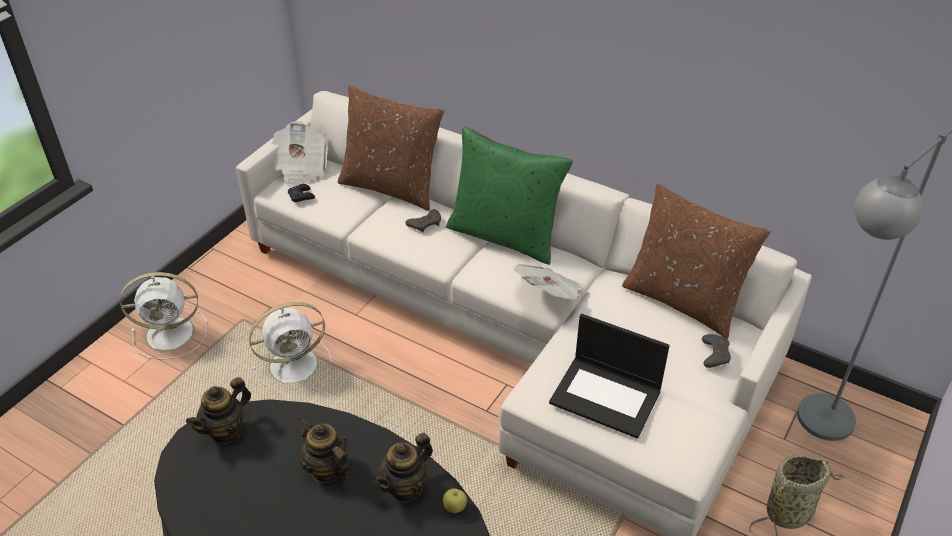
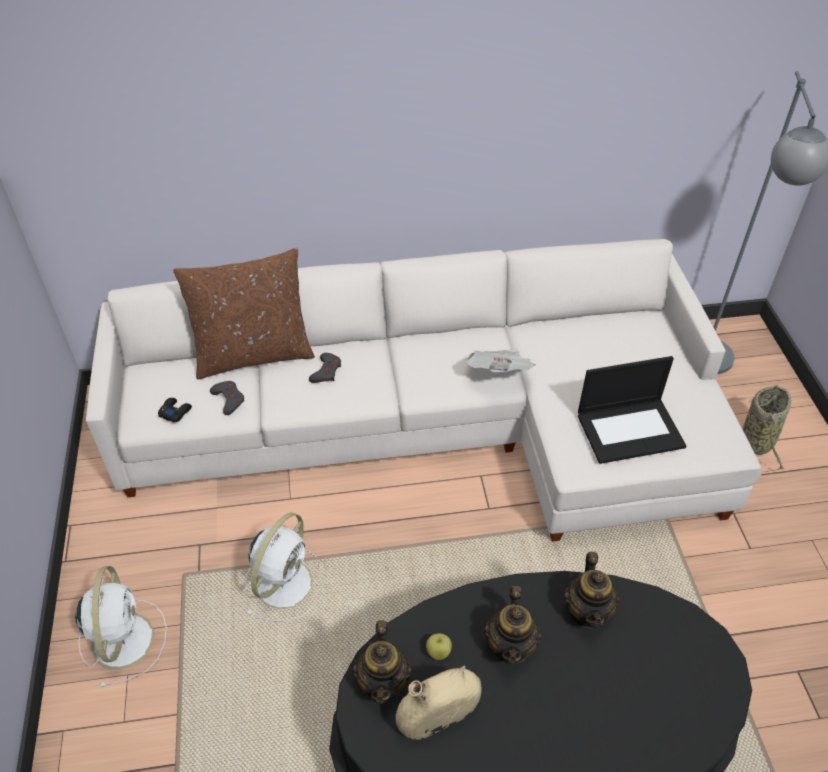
camera: 40 degrees left, 5 degrees up
(172, 333) = (123, 638): white fan -> white fan turned 45 degrees counterclockwise
(233, 474) = (438, 716): none -> beige vase
(300, 168) = (141, 385): newspaper -> none
(327, 469) = (511, 646): teapot -> teapot turned 90 degrees counterclockwise
(455, 507) = (640, 598): apple -> apple (438, 652)
(505, 235) = (405, 343): green pillow -> none
(683, 301) = (594, 319): brown pillow -> none
(715, 354) = (659, 348): grey game controller -> grey game controller (228, 399)

